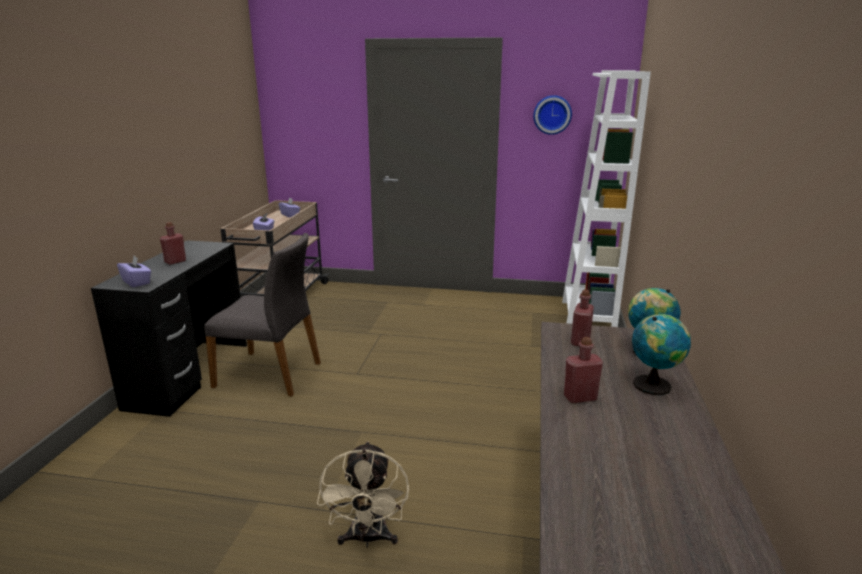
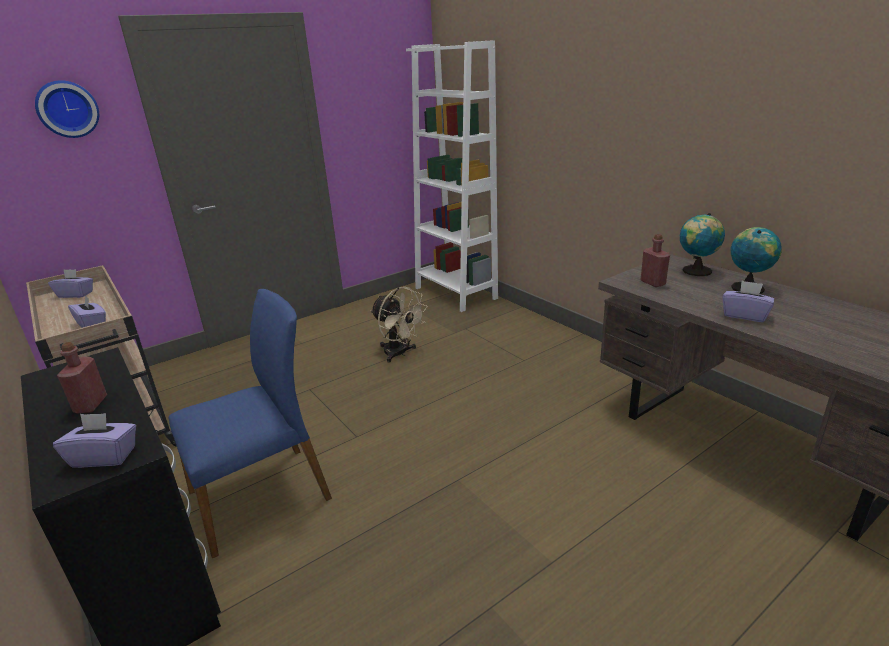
camera: 45 degrees left, 5 degrees up
(270, 374) = (262, 495): grey chair -> blue chair
(368, 539) = (620, 551): beige fan -> beige fan (400, 354)
(552, 114) = (368, 98): wall clock -> wall clock (67, 109)
(580, 397) = (745, 315): red bottle -> purple tissue box

